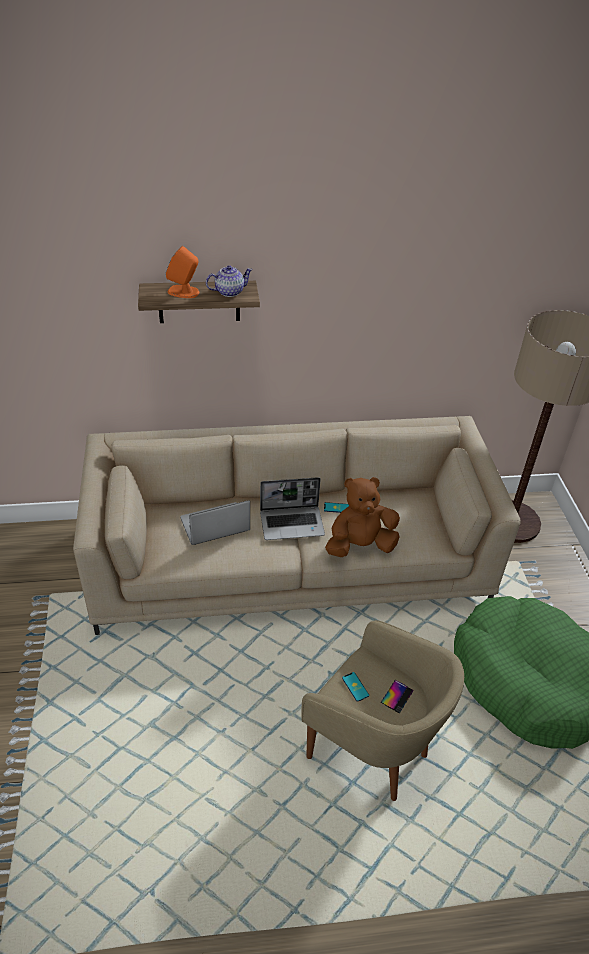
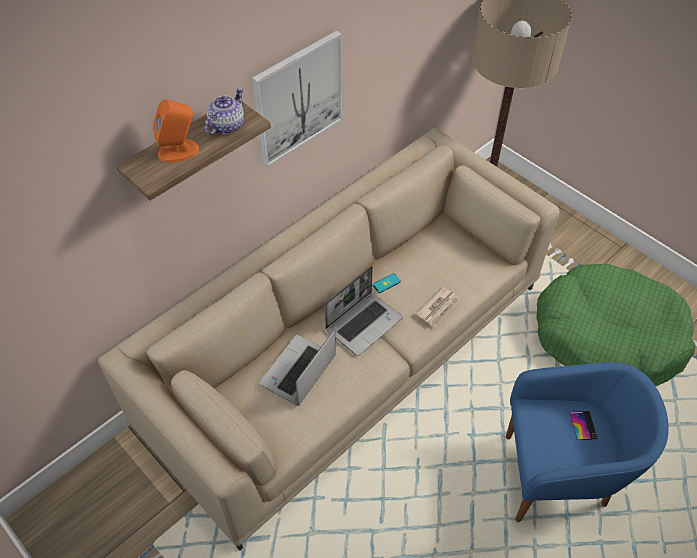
camera: 35 degrees left, 10 degrees up
(317, 311) = (298, 98): none -> picture
(355, 687) = (547, 440): phone -> none
(360, 545) = (438, 308): brown plush toy -> newspaper
(372, 751) = (557, 477): beige armchair -> blue armchair

